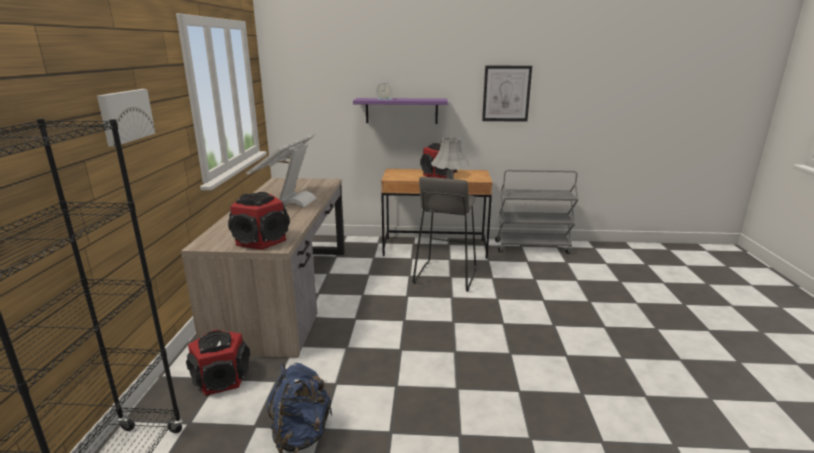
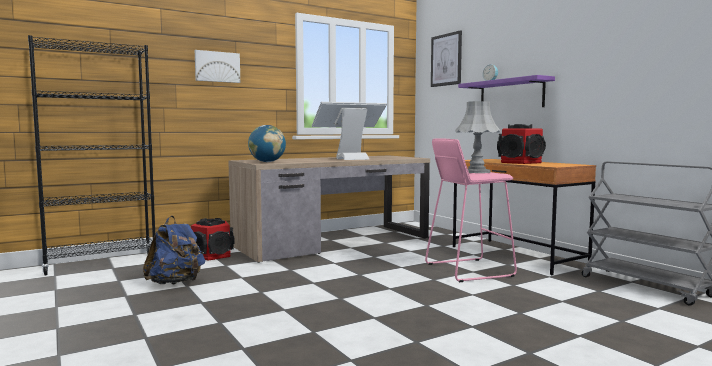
camera: 55 degrees right, 15 degrees down
(262, 240) = (267, 162): speaker -> globe
(445, 276) = (468, 270): grey stool -> pink stool
(506, 93) = (624, 62): picture -> picture (446, 60)

